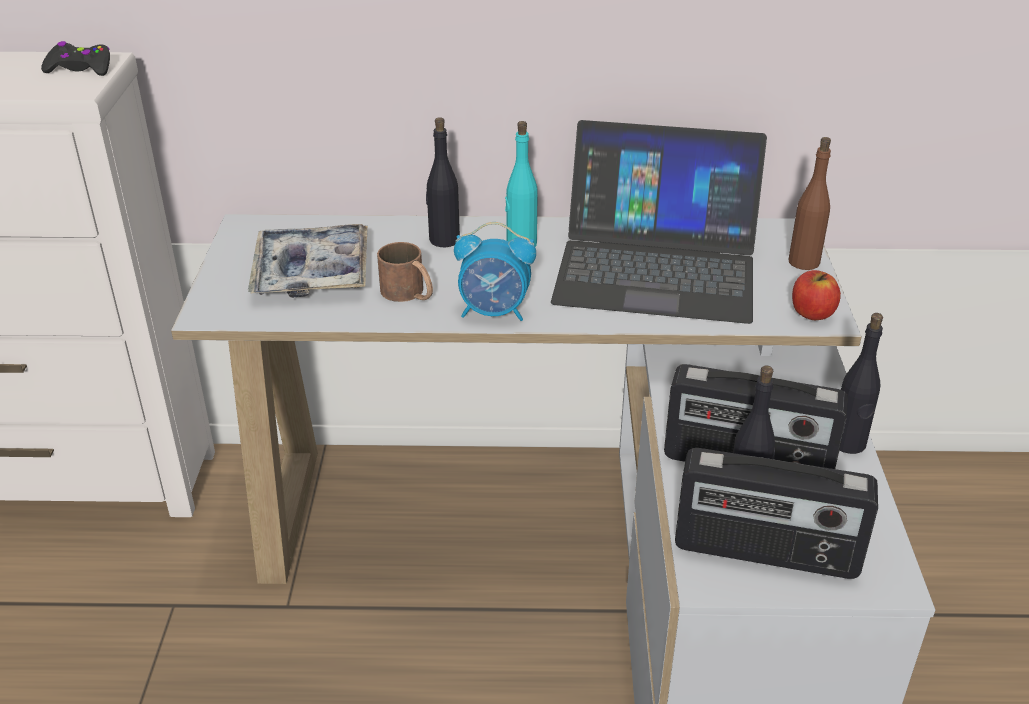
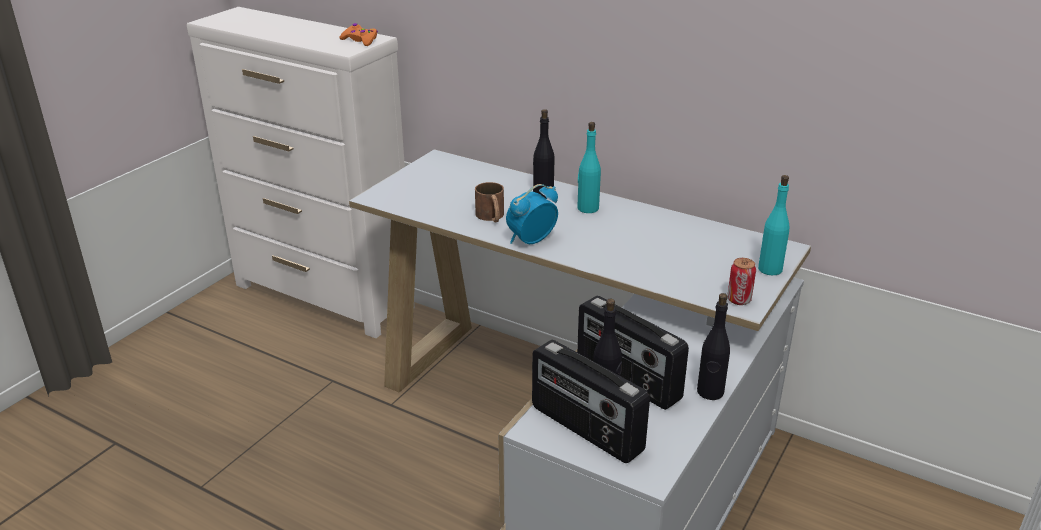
camera: 30 degrees right, 5 degrees down
(80, 69) = (360, 40): black game controller -> orange game controller
(312, 272) = (449, 191): tray -> none
(494, 312) = (530, 240): alarm clock -> alarm clock turned 105 degrees clockwise
(657, 266) = (662, 243): laptop -> none
(804, 262) = (770, 269): brown bottle -> turquoise bottle
(812, 313) = (739, 300): apple -> can

